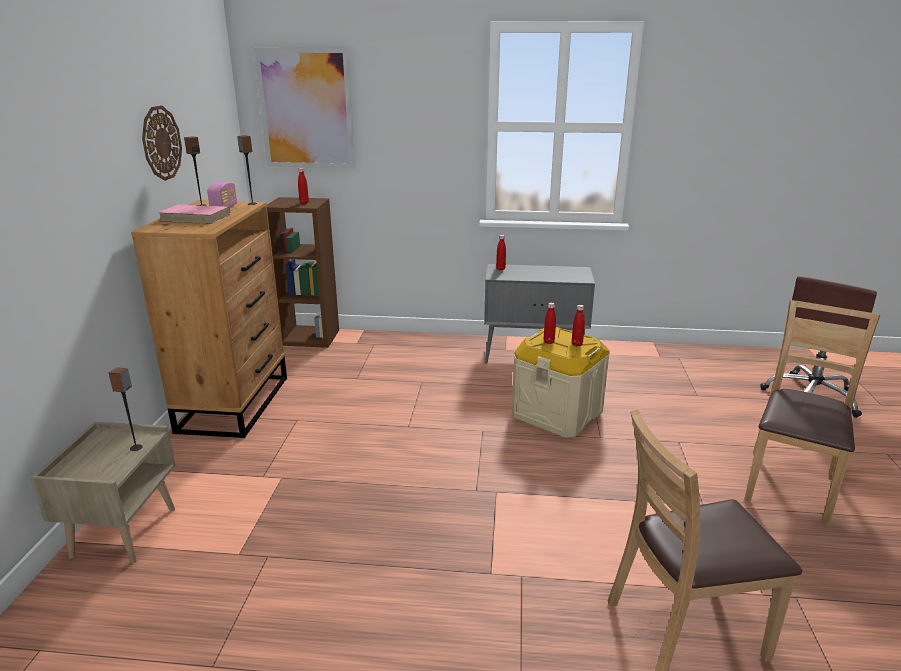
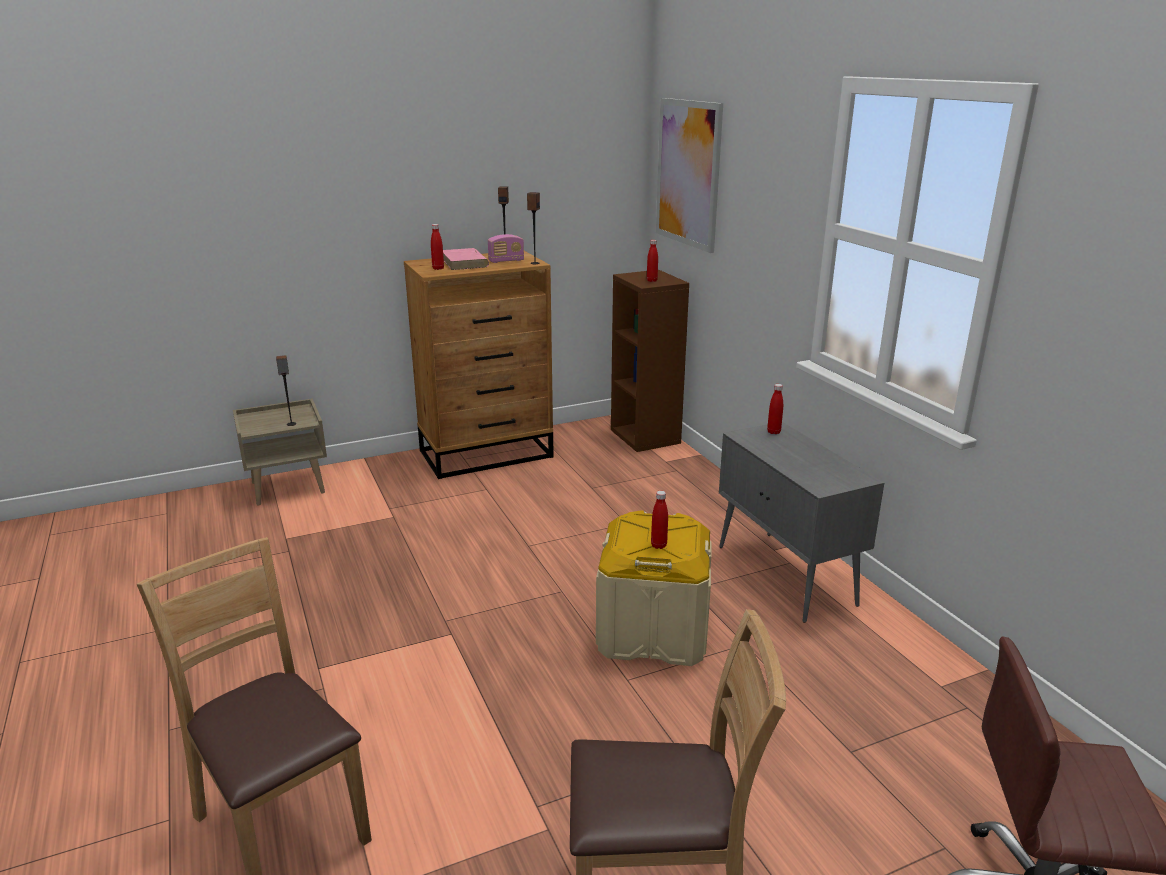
camera: 60 degrees right, 0 degrees up
(161, 143) = (481, 189): wall clock -> none
(548, 342) = (643, 526): red bottle -> red bottle (438, 268)

